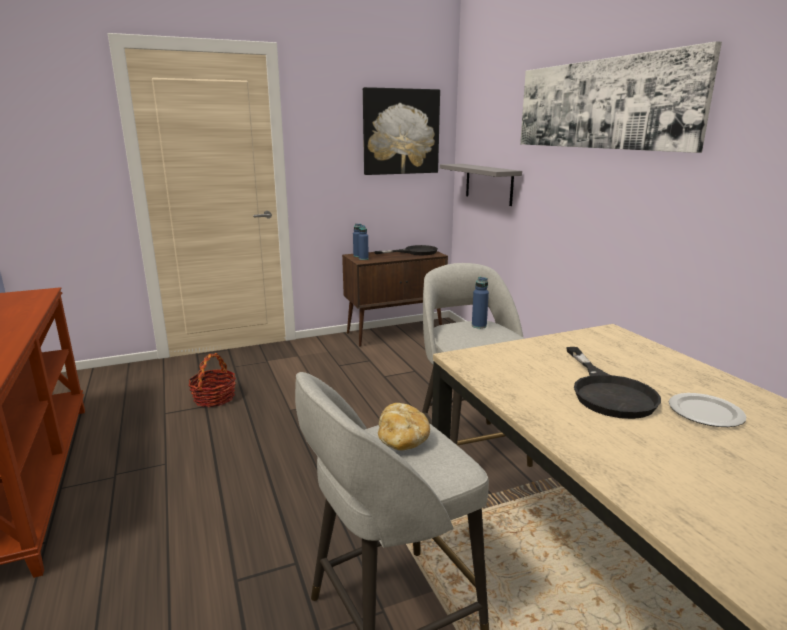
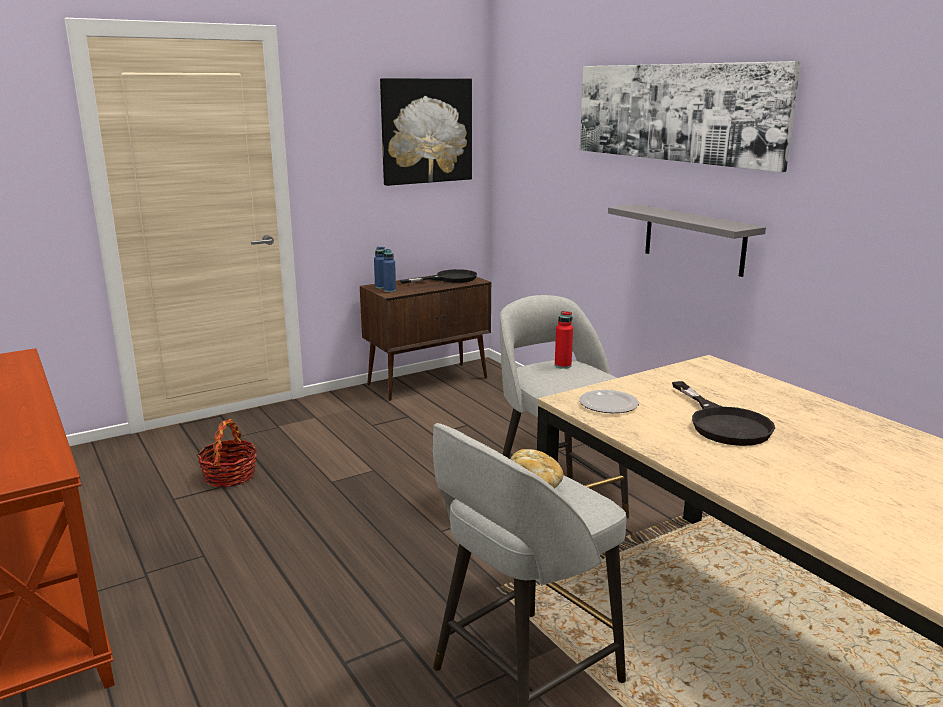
camera: 10 degrees left, 0 degrees up
(479, 326) = (563, 365): blue bottle -> red bottle
(488, 184) = (538, 194): grey shelf -> grey shelf (694, 239)
(706, 413) = (815, 435): plate -> plate (609, 405)

